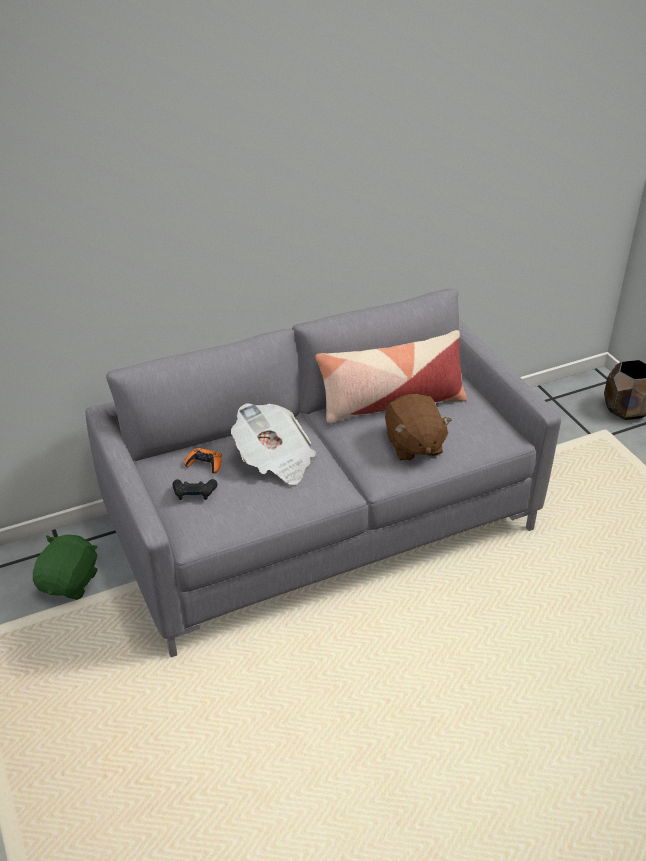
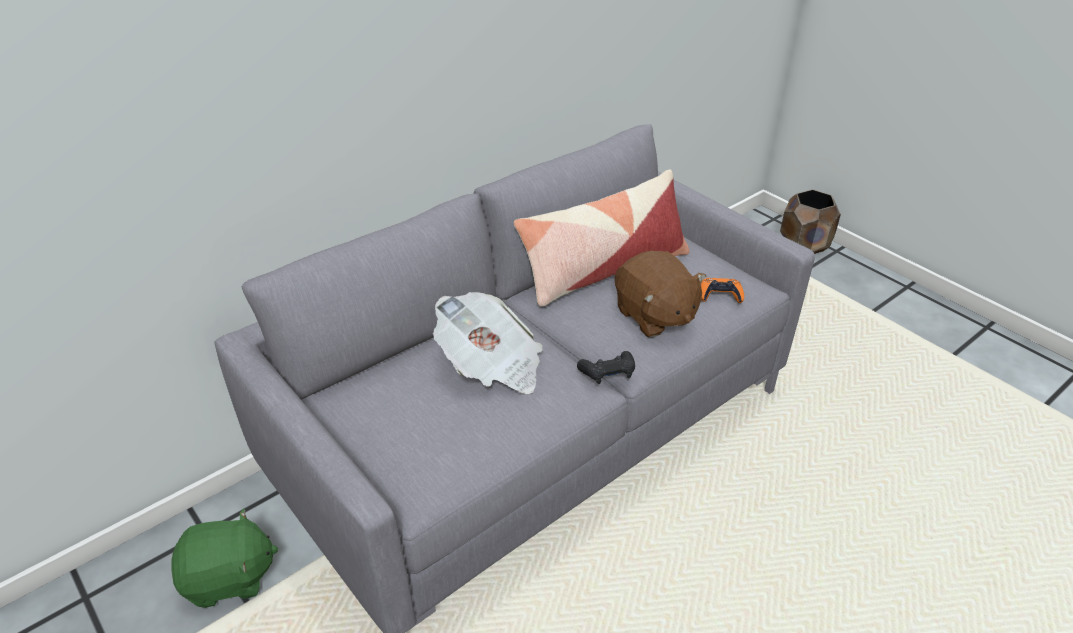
camera: 15 degrees left, 0 degrees up
(70, 582) = (230, 579): green plush toy -> green plush toy turned 75 degrees clockwise
(194, 493) = (400, 430): black game controller -> black game controller (608, 373)
(204, 464) = (400, 386): orange game controller -> orange game controller (720, 295)

